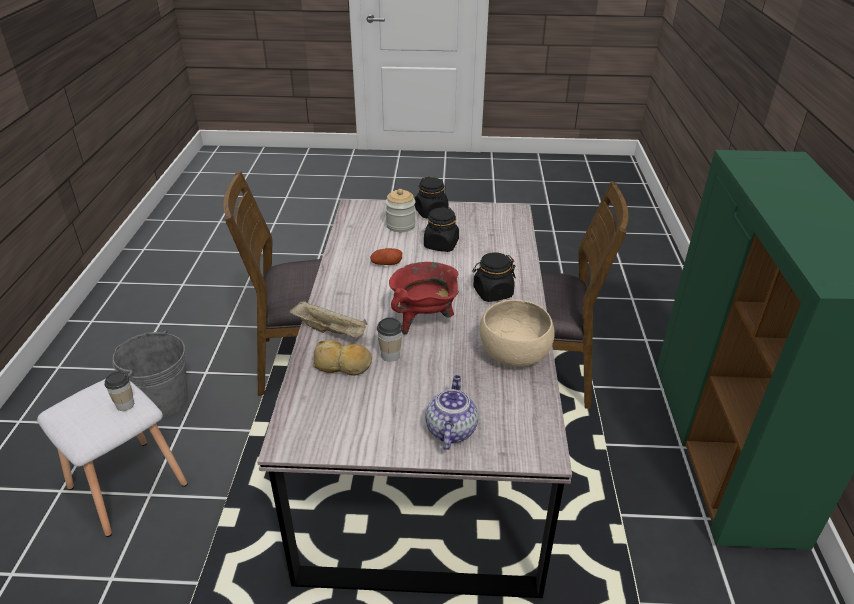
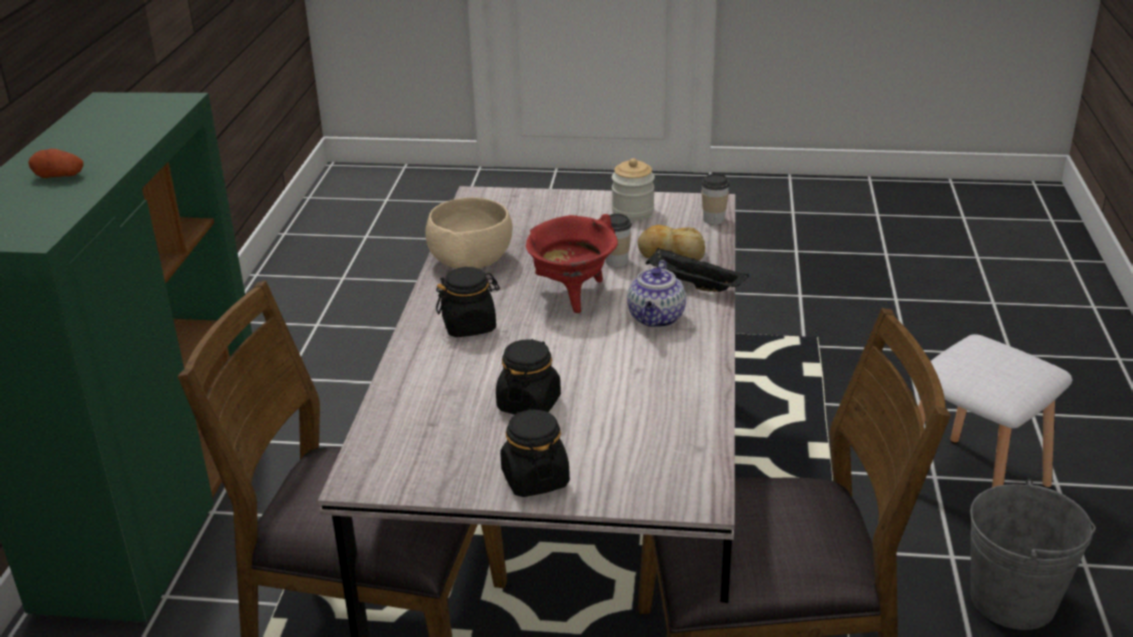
camera: 175 degrees left, 5 degrees down
(125, 404) = (960, 367): cup -> cup (713, 219)
(331, 330) = (693, 285): beige tray -> black tray
(386, 264) = (625, 371): potato -> potato (59, 176)
(400, 225) = (599, 447): jar -> jar (632, 212)
(450, 430) = (558, 208): teapot -> teapot (656, 319)

